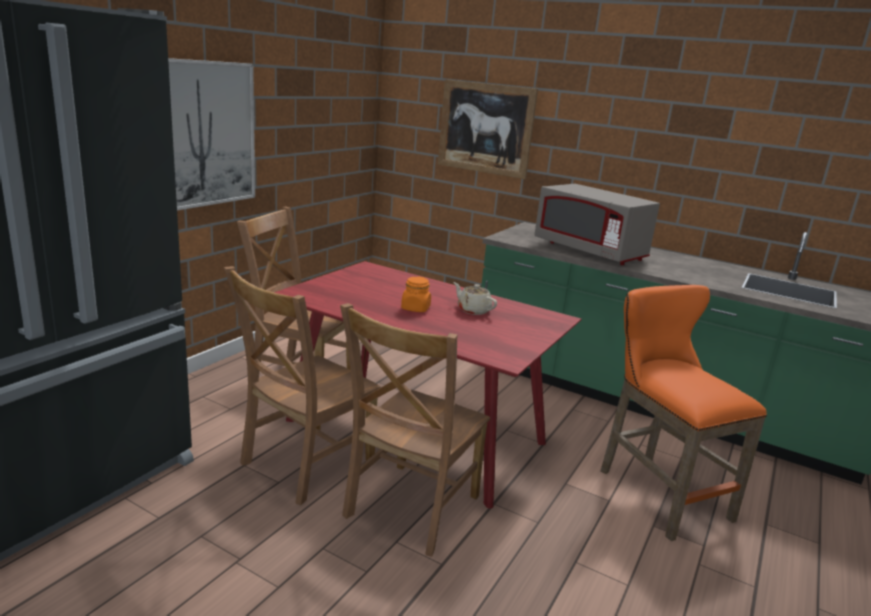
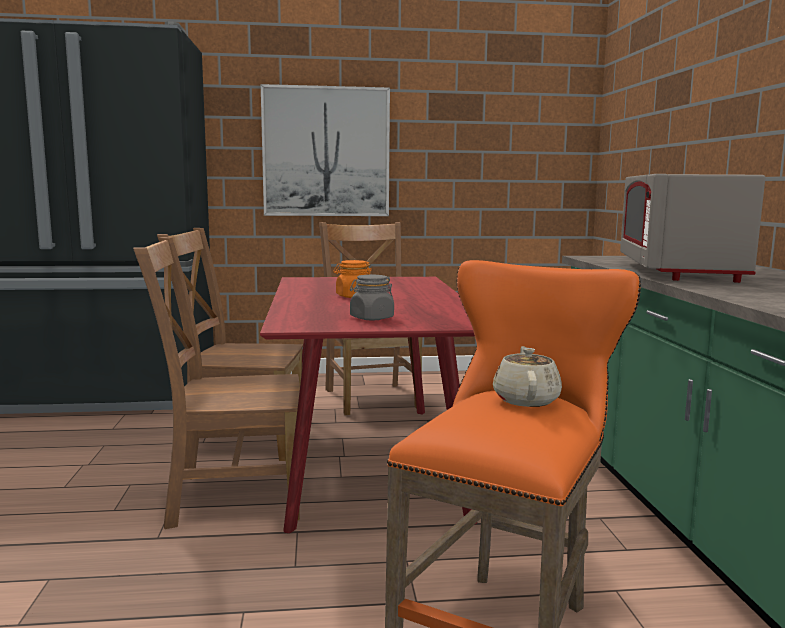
camera: 55 degrees right, 10 degrees down
(473, 310) = (401, 305): beige teapot -> beige teapot (526, 399)
(485, 128) = (670, 132): picture -> none
(509, 332) = (371, 318): none -> grey jar

